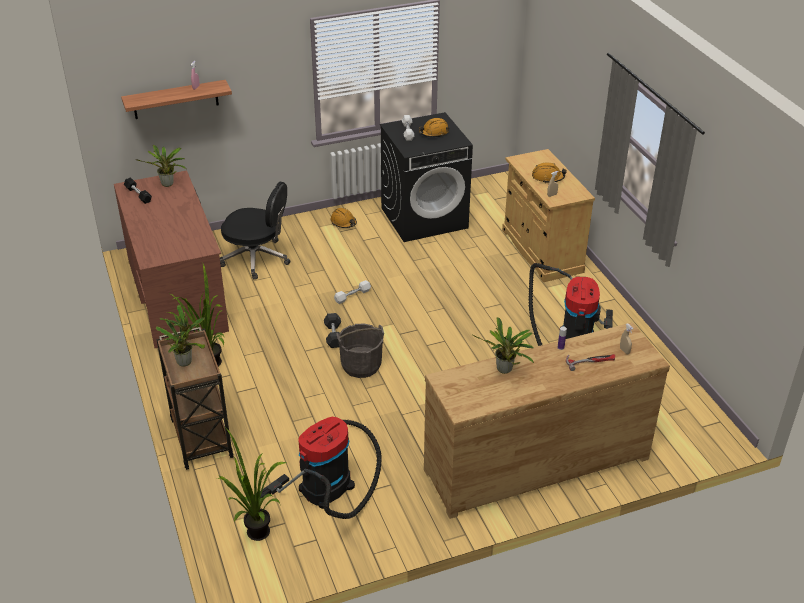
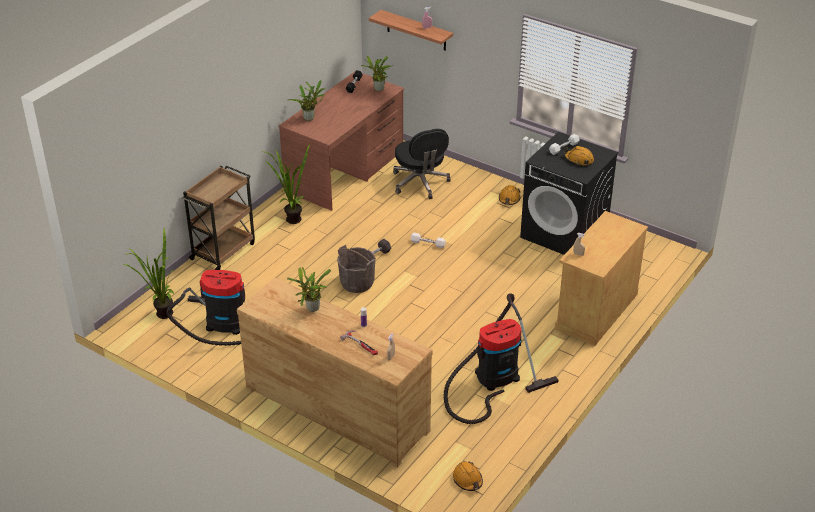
camera: 55 degrees right, 0 degrees up
(185, 360) = (216, 186): potted plant -> potted plant (310, 118)
(547, 177) = (602, 242): orange hard hat -> orange hard hat (467, 480)

